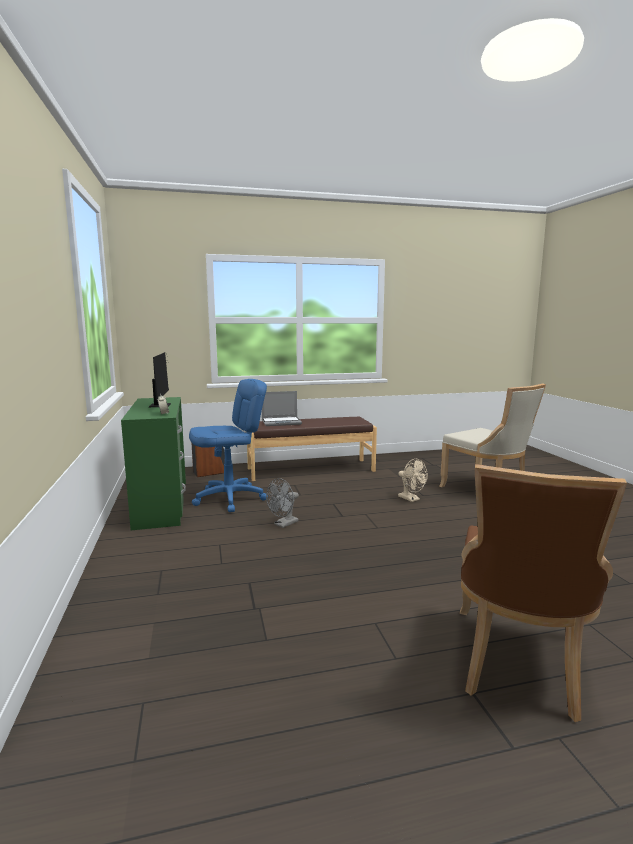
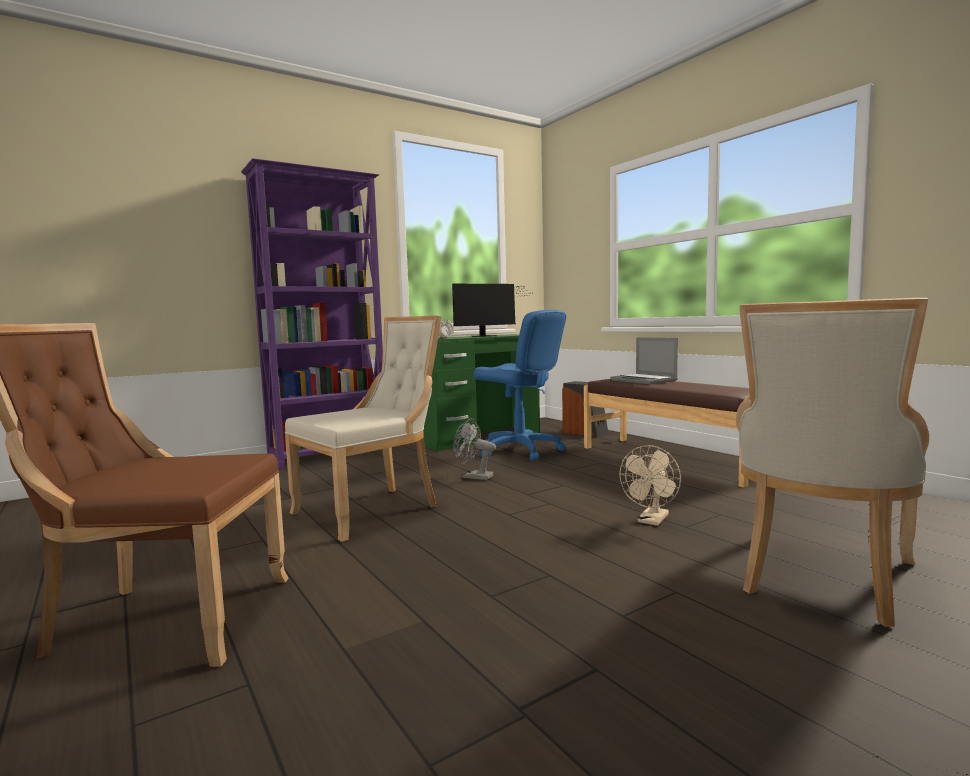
camera: 70 degrees right, 5 degrees down
(113, 578) = (330, 456): none -> purple bookcase
(333, 570) = (372, 510): none -> beige chair

